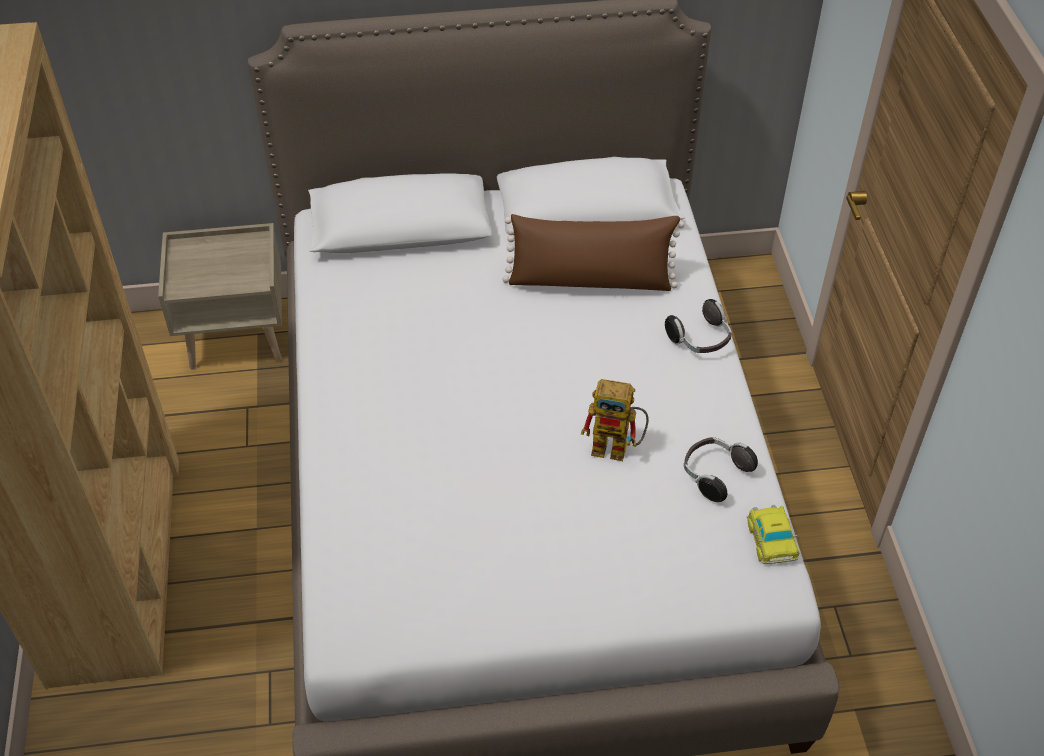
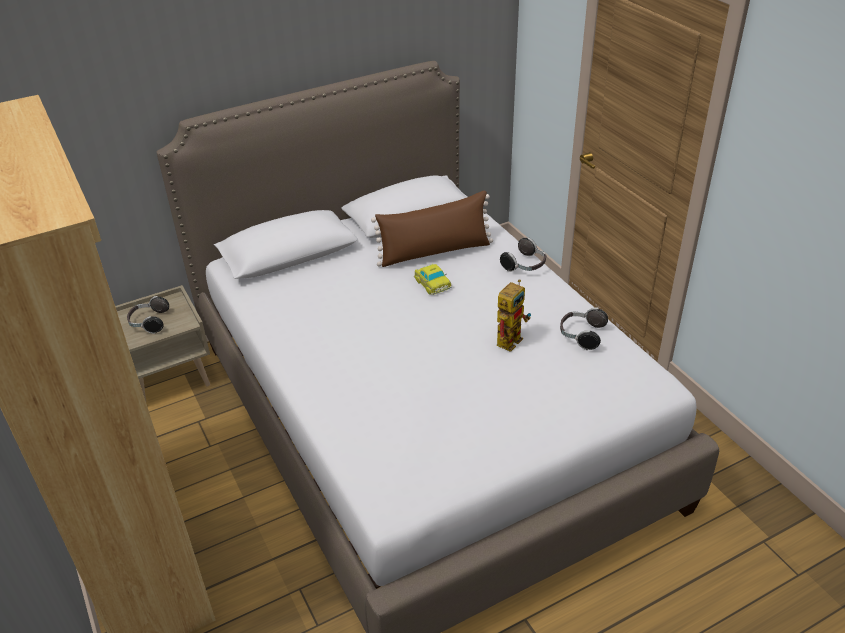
camera: 20 degrees left, 10 degrees down
(213, 267) = (149, 323): none -> headphones
(618, 447) = (510, 337): toy robot -> toy robot turned 45 degrees counterclockwise
(771, 538) = (639, 360): toy car -> toy car (432, 283)

